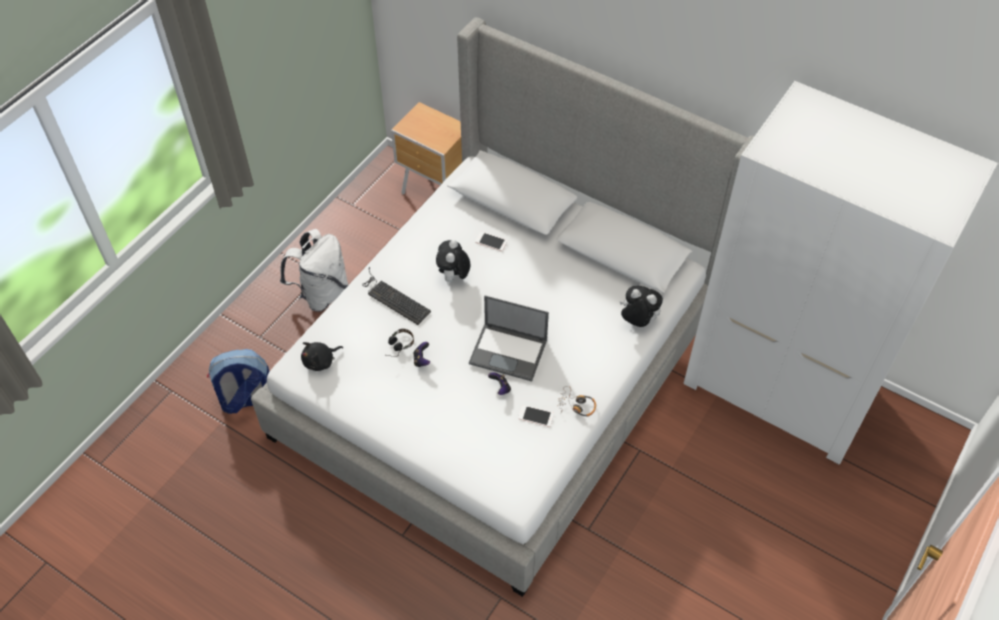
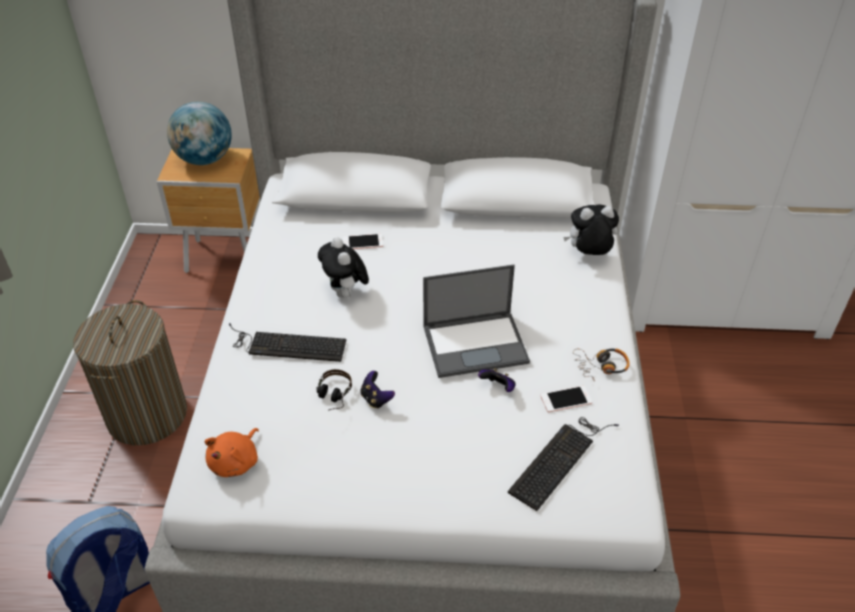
camera: 30 degrees left, 10 degrees down
(320, 361) = (236, 462): black plush toy -> orange plush toy
(321, 293) = (147, 414): white backpack -> laundry basket
(433, 123) = (204, 159): none -> globe
(501, 451) = (560, 459): none -> keyboard

